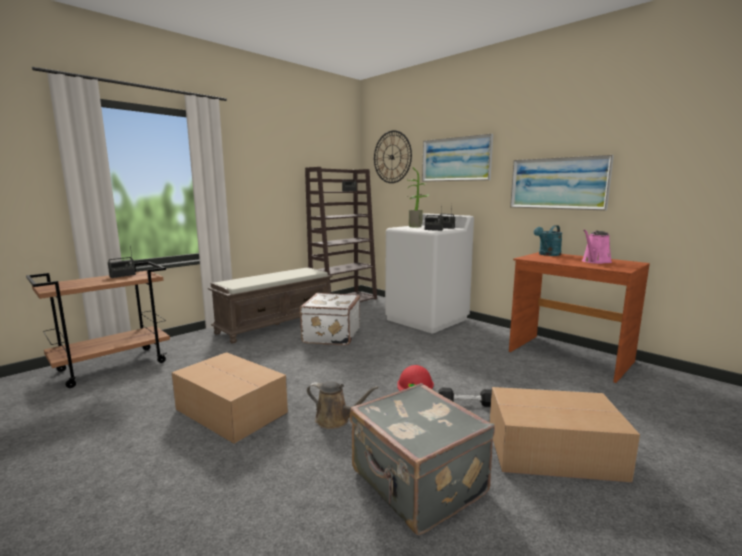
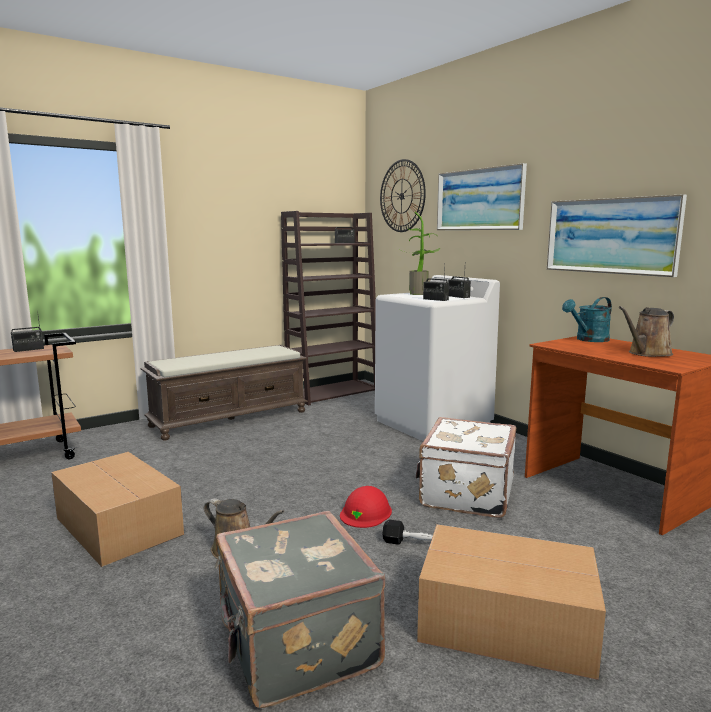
camera: 10 degrees right, 0 degrees up
(330, 335) = (290, 438): white suitcase -> white suitcase (465, 493)
(595, 262) = (647, 353): pink watering can -> brown watering can

